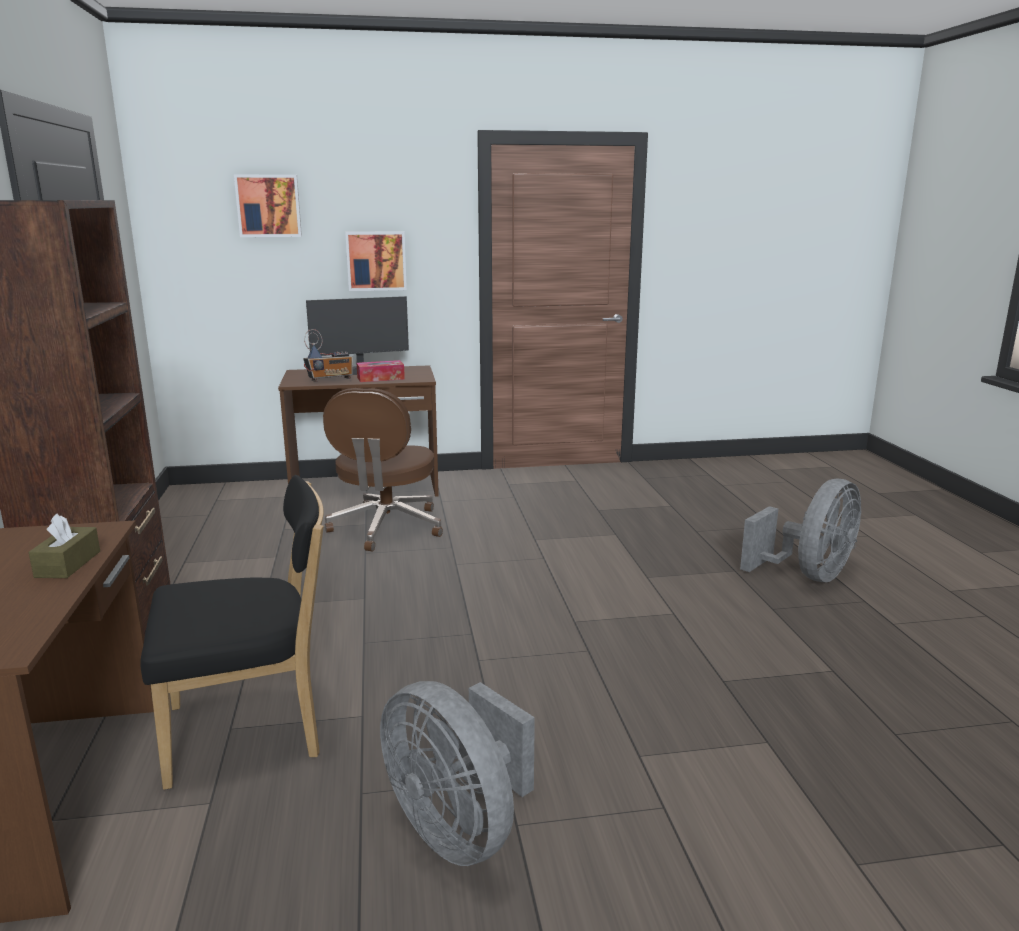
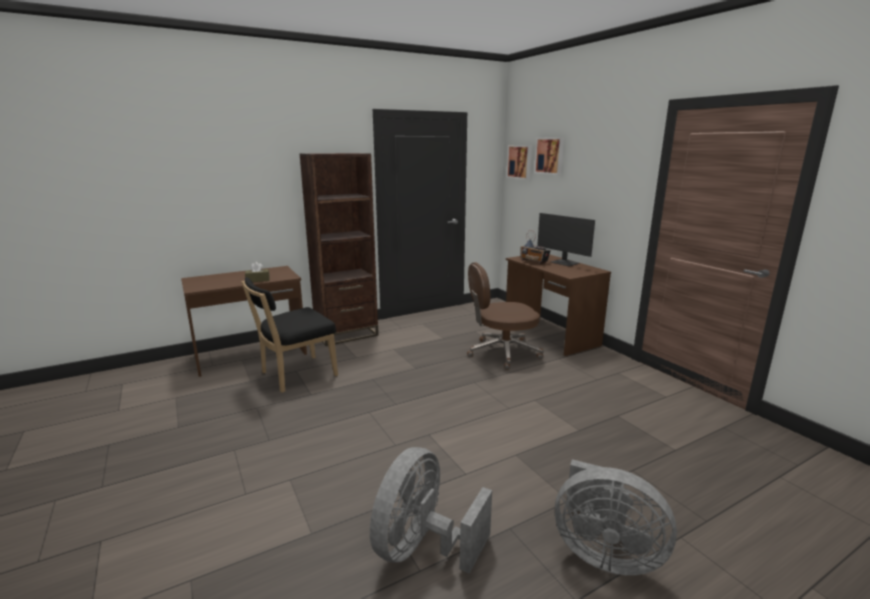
camera: 70 degrees right, 0 degrees up
(252, 731) = (295, 375): black chair -> black chair turned 90 degrees clockwise
(376, 261) = (593, 194): picture -> picture (520, 162)
(380, 378) = (556, 268): tissue box -> none
(459, 829) = (232, 435): grey fan -> grey fan (423, 548)

